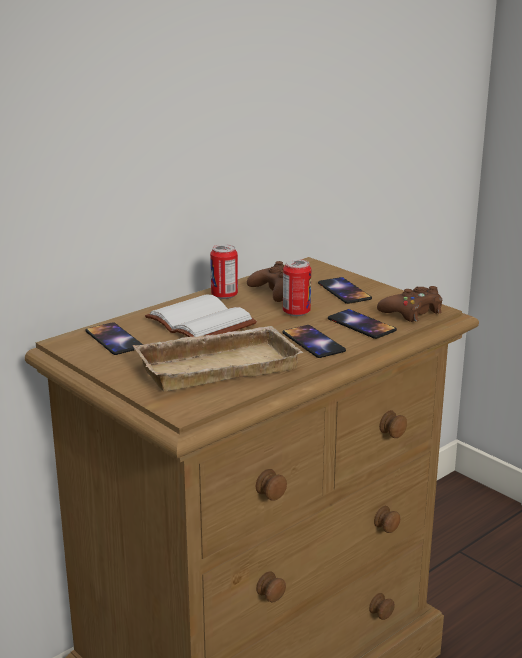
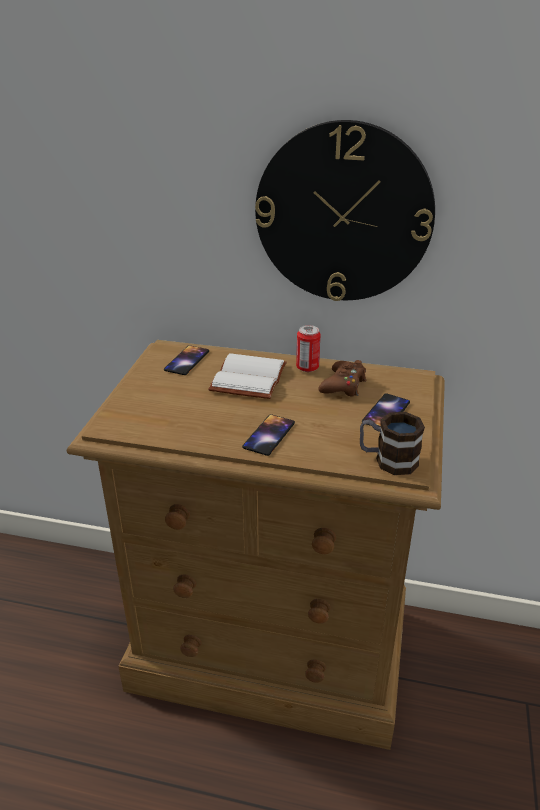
camera: 55 degrees right, 10 degrees up
(215, 115) = (343, 214): none -> wall clock
(218, 365) = (186, 412): beige tray -> none
(296, 312) = (315, 407): can -> none
(361, 324) = (329, 444): phone -> none
(412, 312) = (387, 460): brown game controller -> mug

